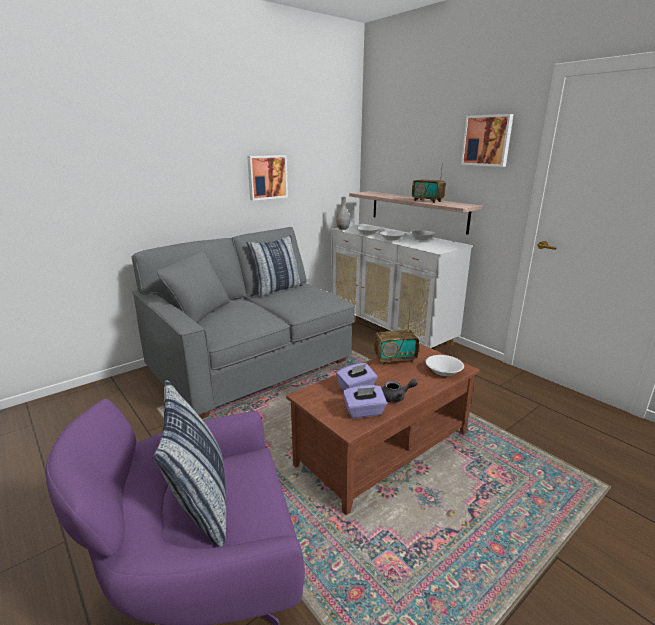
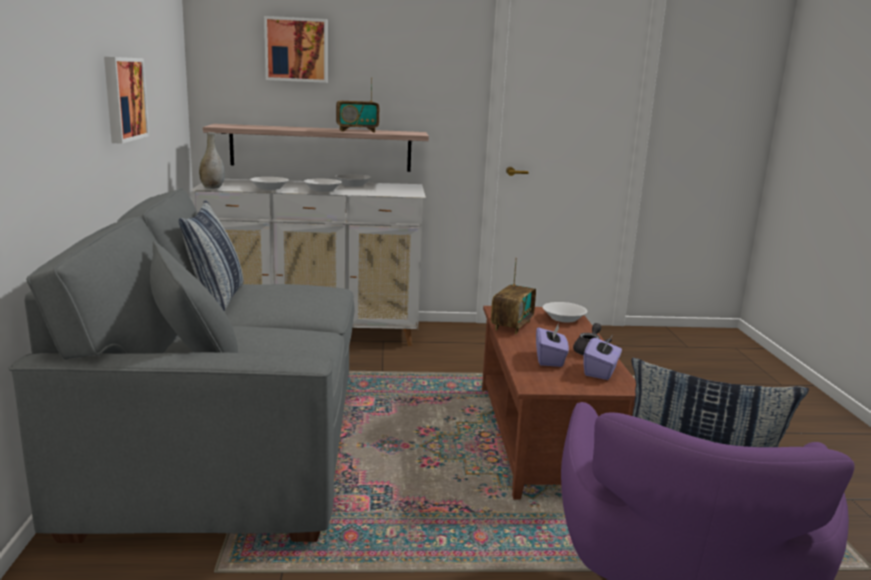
camera: 55 degrees left, 5 degrees down
(487, 140) = (424, 50): picture -> picture (296, 50)

